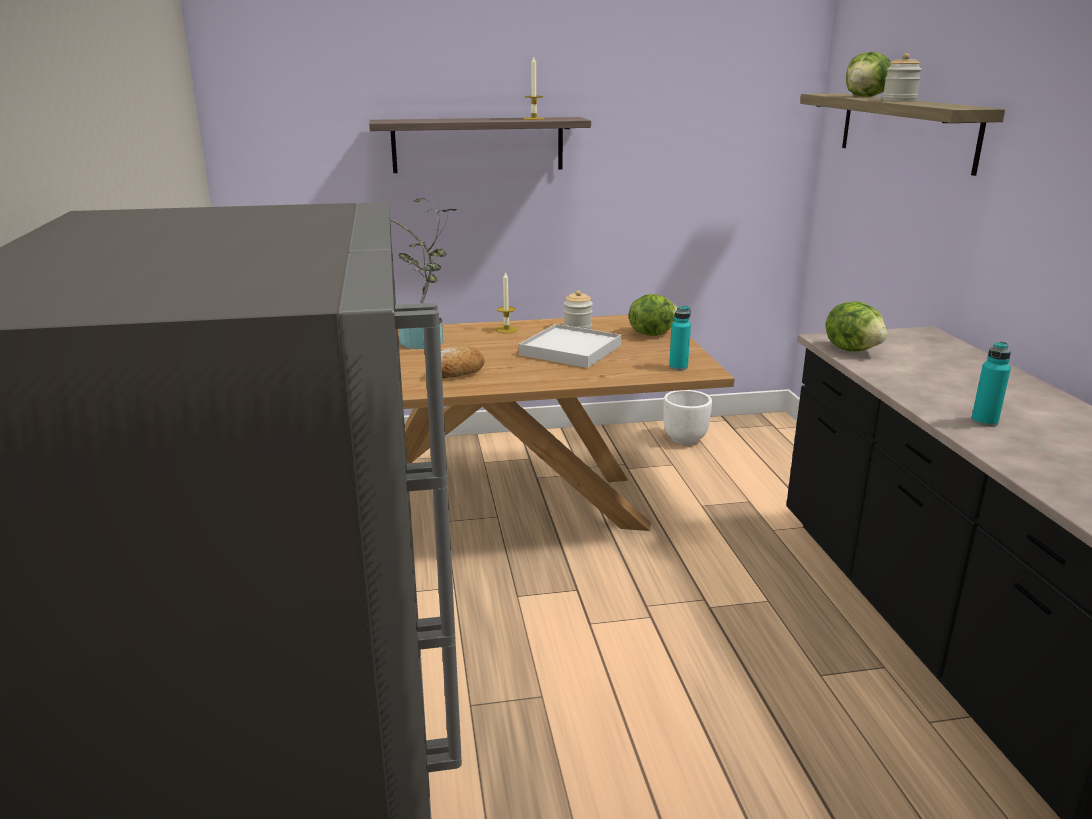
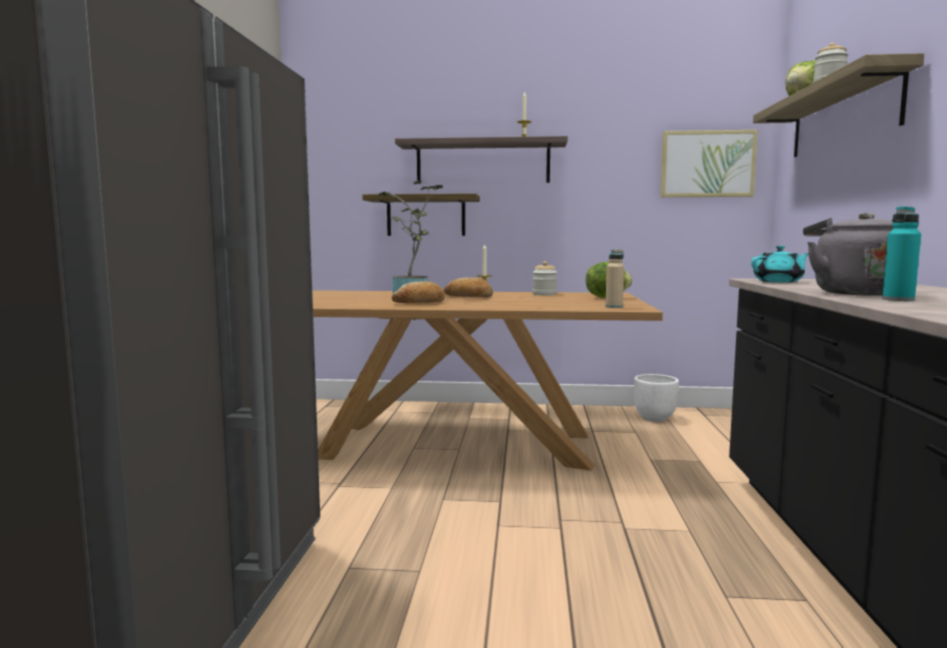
camera: 15 degrees right, 15 degrees down
(407, 215) = (426, 216): none -> shelf
(497, 345) = (468, 297): none -> bread
(570, 350) = (526, 300): white tray -> none
(678, 367) = (614, 307): turquoise bottle -> beige bottle
(744, 144) = (707, 164): none -> picture
(853, 349) = (779, 281): lettuce -> turquoise teapot
(939, 397) = (853, 293): none -> grey kettle

